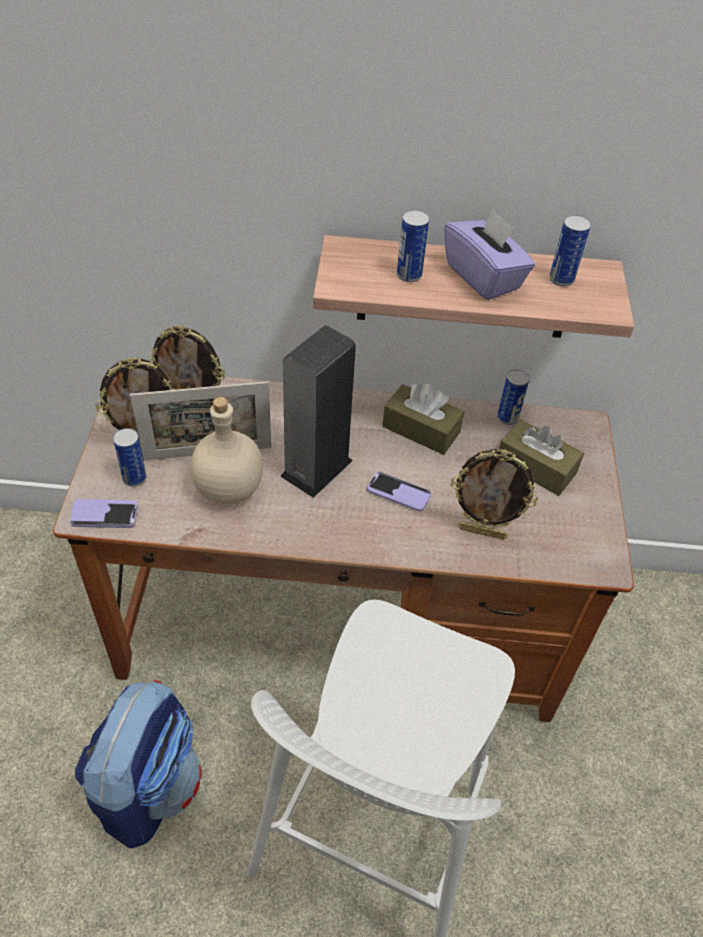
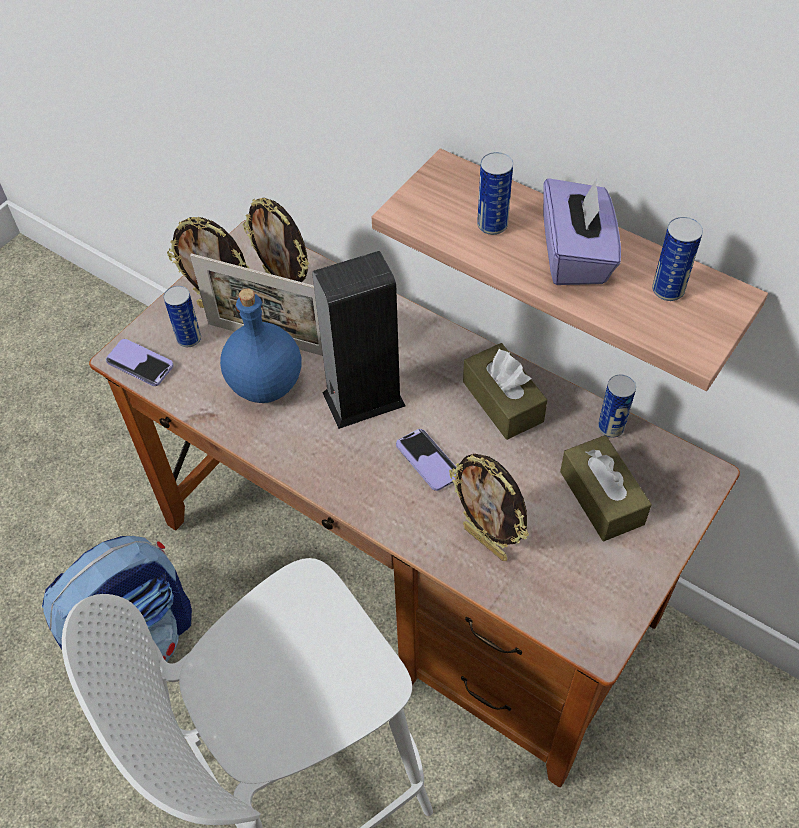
camera: 35 degrees right, 5 degrees up
(227, 488) = (265, 383): beige bottle -> blue bottle

